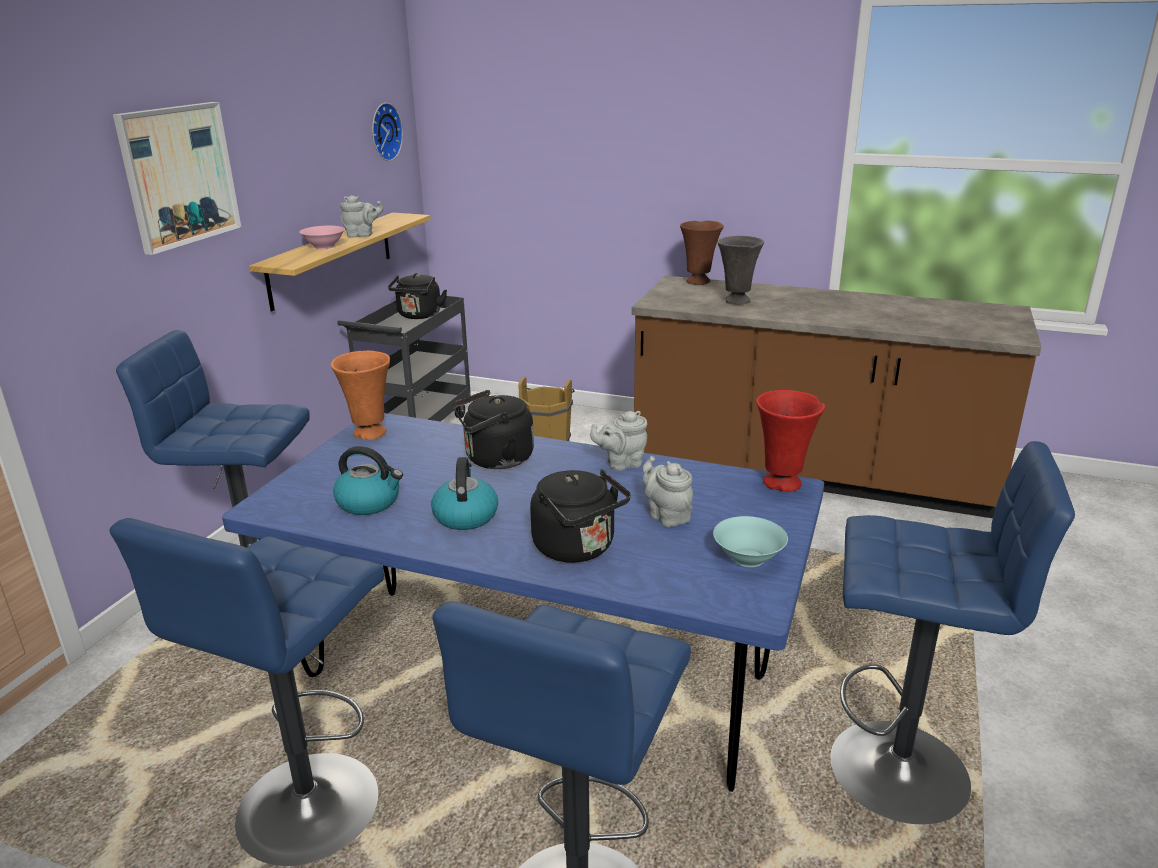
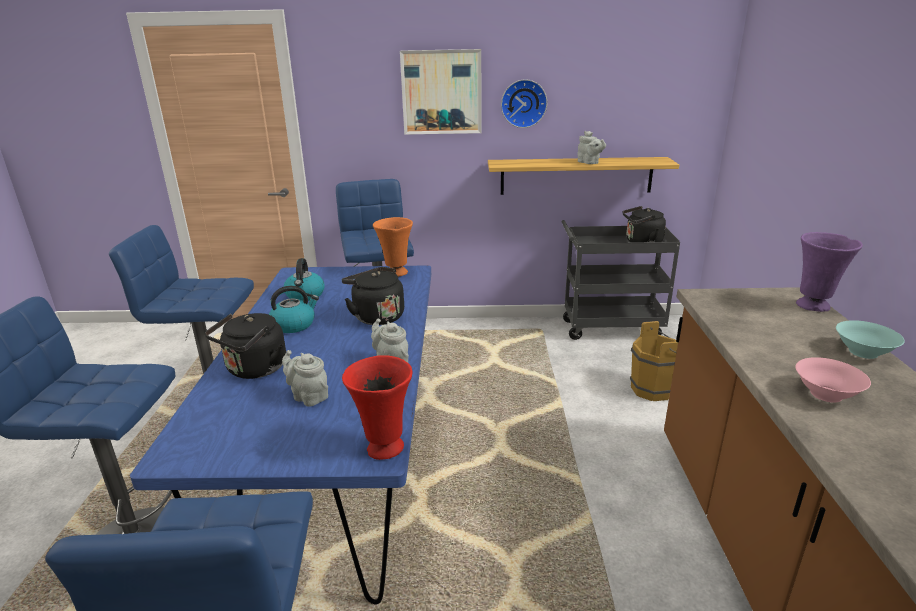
camera: 70 degrees right, 0 degrees up
(324, 247) = (548, 162): pink bowl -> pink bowl (826, 394)
(383, 132) = (676, 89): wall clock -> wall clock (523, 103)
(666, 515) = (308, 396): grey teapot -> grey teapot turned 90 degrees counterclockwise
(699, 282) = (814, 306): brown vase -> purple vase
(736, 301) = (774, 335): grey vase -> none
(749, 558) = (243, 445): turquoise bowl -> turquoise bowl (863, 352)

